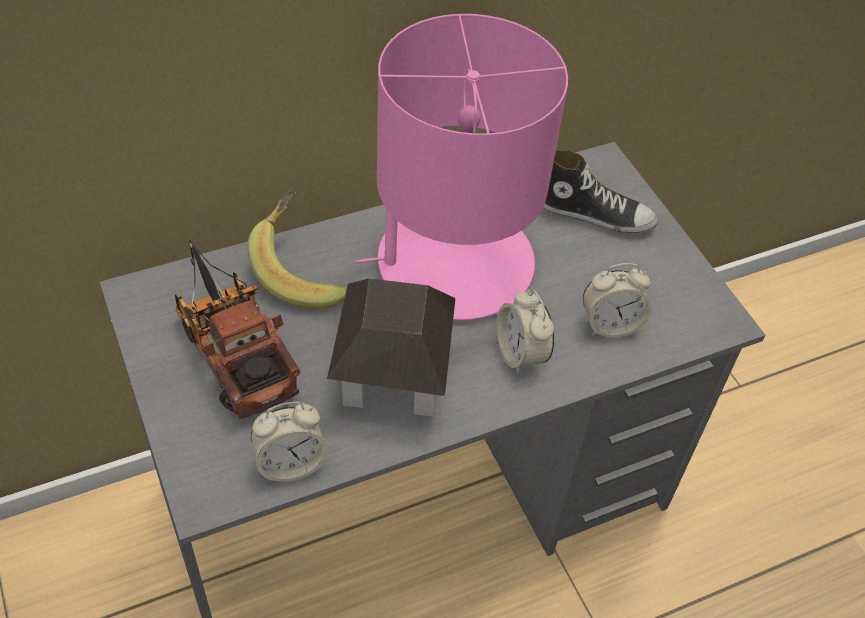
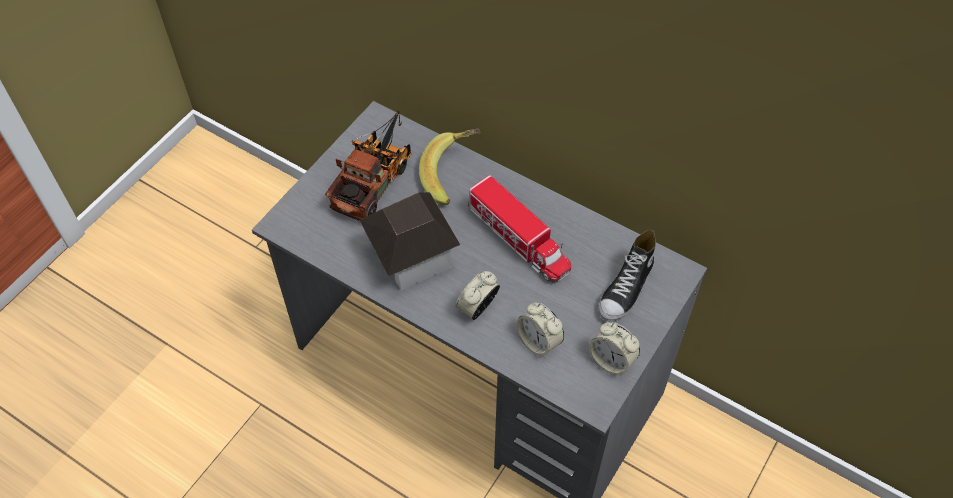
camera: 60 degrees right, 5 degrees up
(290, 463) = (324, 246): alarm clock -> alarm clock (611, 361)
(453, 262) = (518, 239): pink table lamp -> toy truck
(594, 213) = (626, 288): shoe -> shoe turned 45 degrees clockwise

